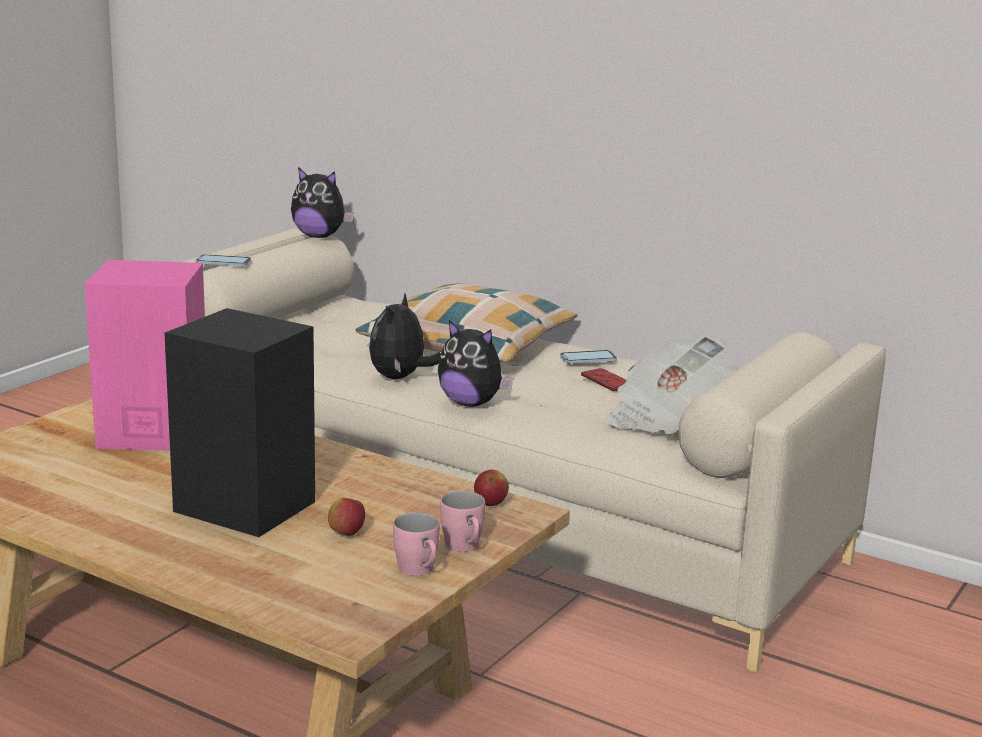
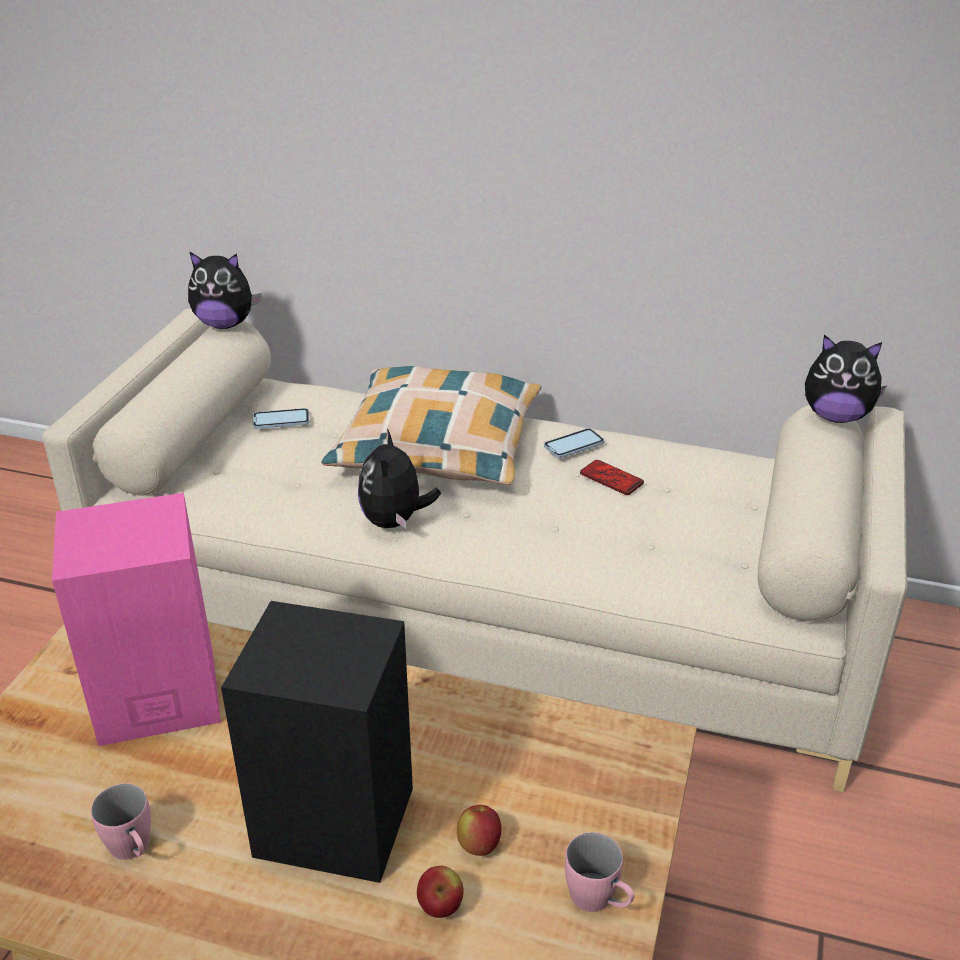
camera: 15 degrees left, 15 degrees up
(223, 262) = (138, 396): phone -> phone (281, 420)
(465, 548) = (625, 836): pink mug -> pink mug (134, 850)
(471, 403) = (493, 551): plush toy -> plush toy (836, 416)
(490, 504) = (609, 739): apple -> apple (440, 906)
(666, 417) = (704, 530): newspaper -> none

